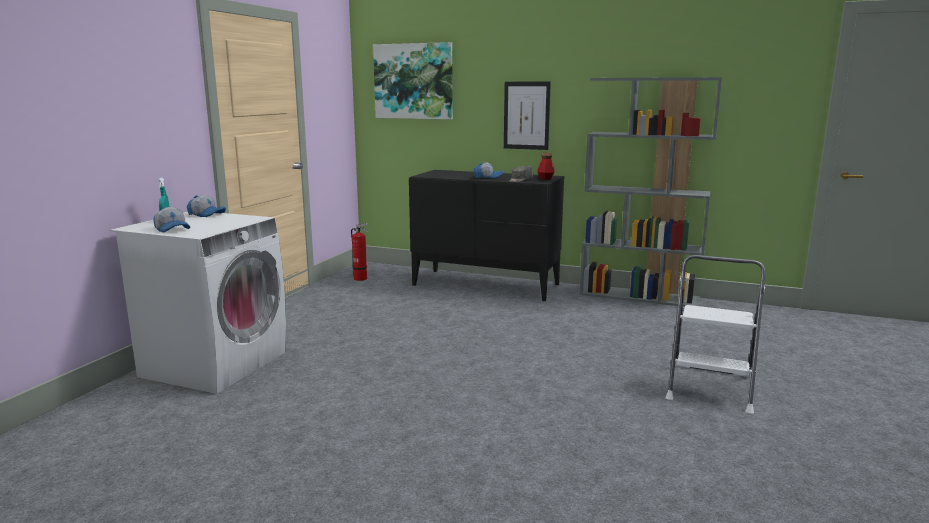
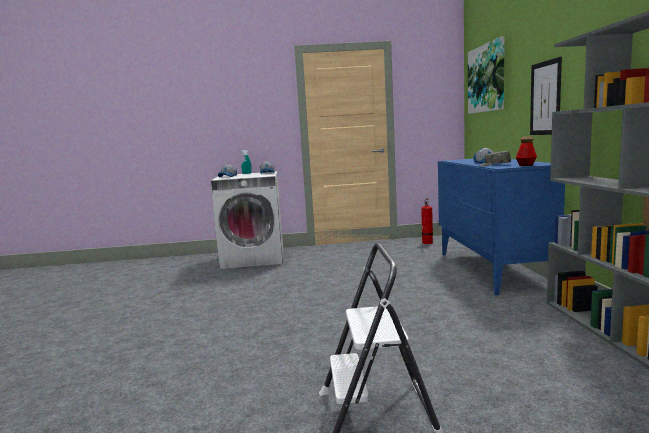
camera: 65 degrees right, 5 degrees down
(486, 285) = (491, 270): black cabinet -> blue cabinet

